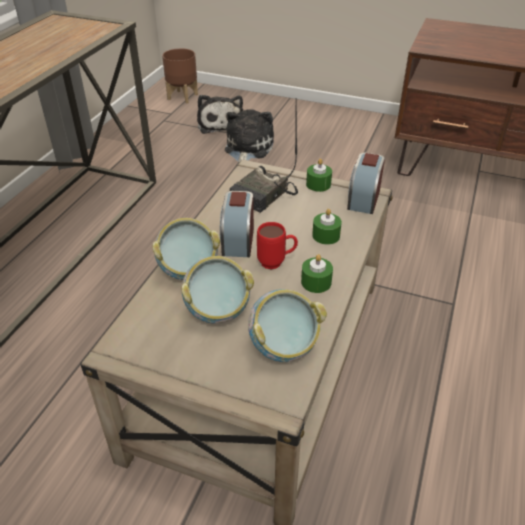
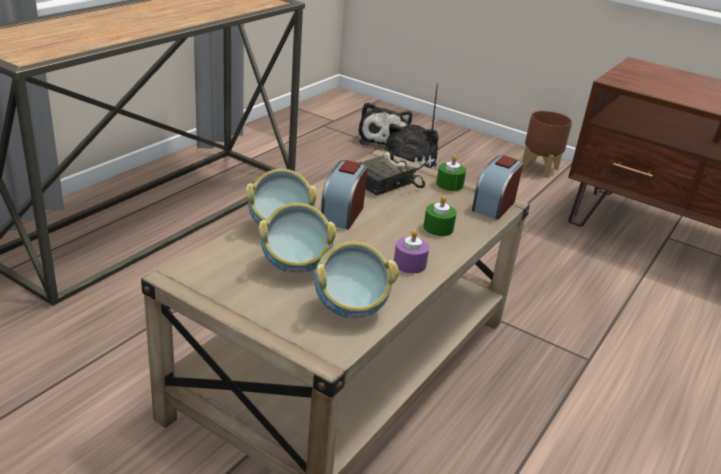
camera: 10 degrees right, 10 degrees down
(182, 96) = (351, 108): brown planter -> brown planter (538, 168)
(276, 263) = (375, 240): red mug -> none
(316, 282) = (409, 264): green candle -> purple candle

